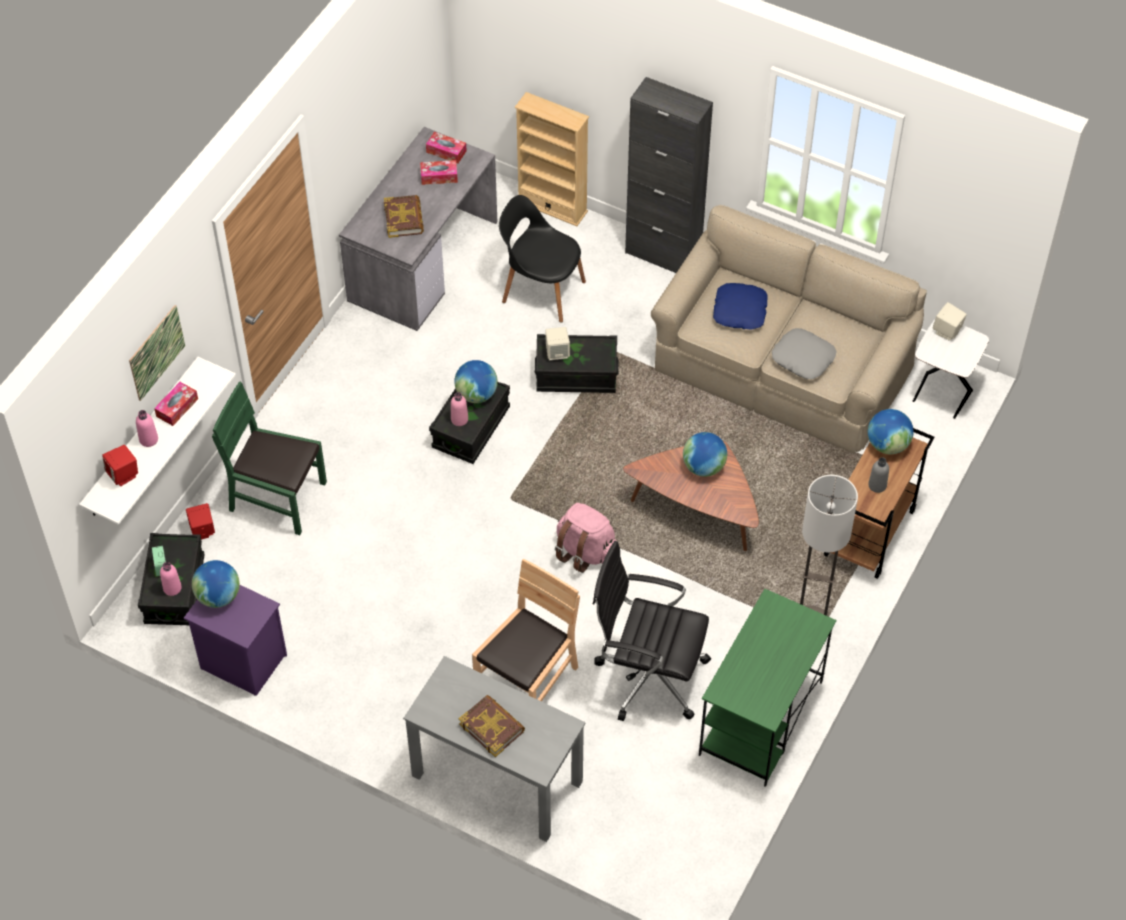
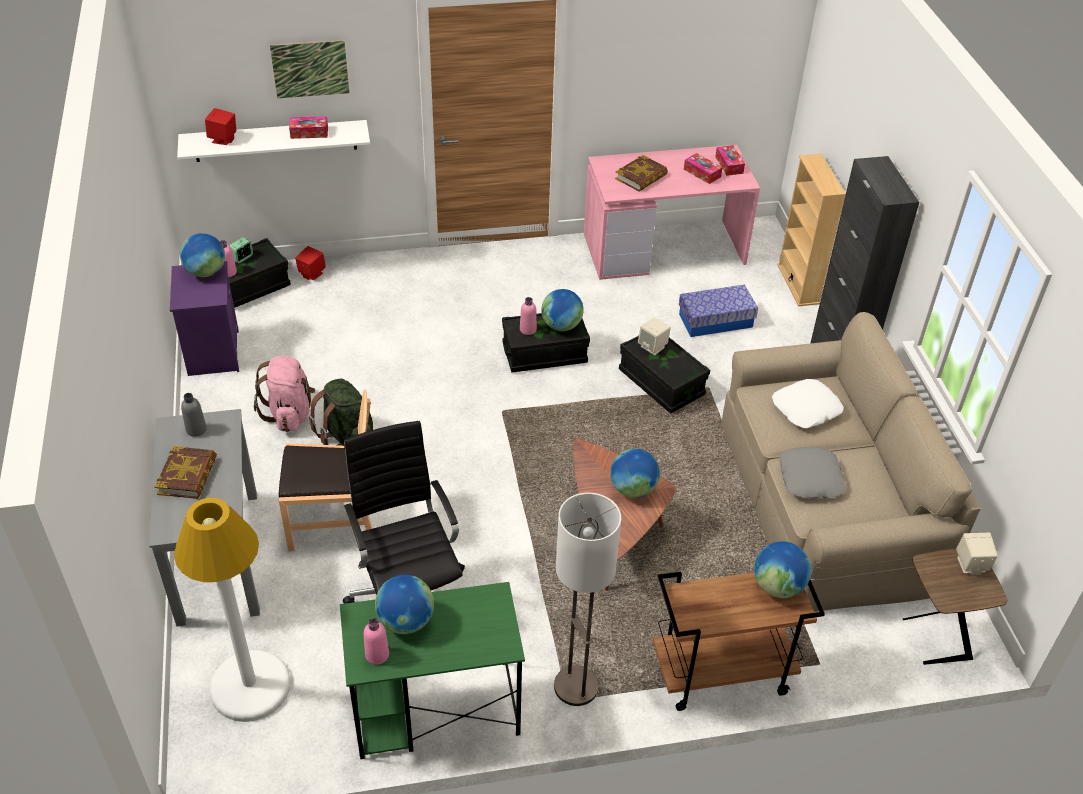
camera: 50 degrees right, 10 degrees down
(148, 439) = (267, 134): pink bottle -> pink bottle (377, 655)
(278, 498) = (376, 293): green chair -> none
(422, 260) = (664, 248): grey desk -> pink desk
(441, 619) = (347, 436): none -> green backpack
(541, 290) = (715, 320): black chair -> storage box
(586, 552) = (497, 484): pink backpack -> pink backpack (290, 413)
(646, 821) = (250, 686): none -> white floor lamp
(740, 311) = (806, 409): blue pillow -> white pillow
(749, 667) = (405, 621): none -> globe
(877, 485) = (722, 605): grey bottle -> grey bottle (196, 429)
(941, 397) = (934, 639): white side table -> brown side table

